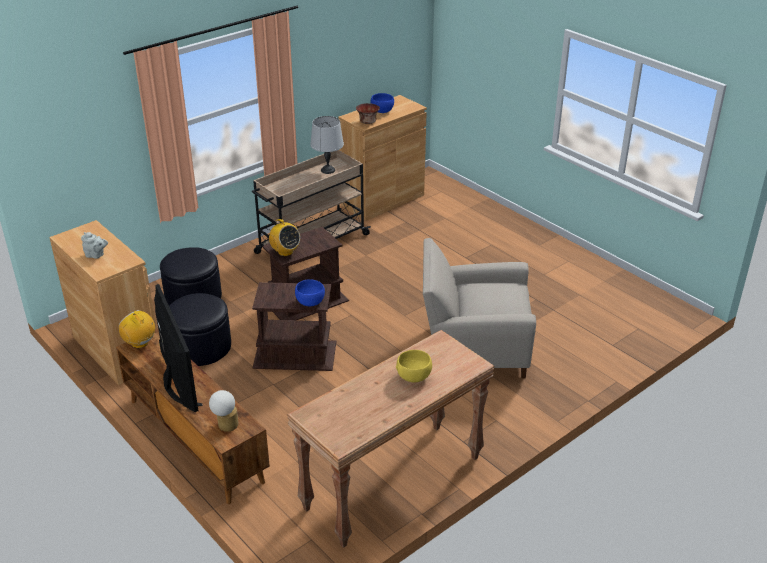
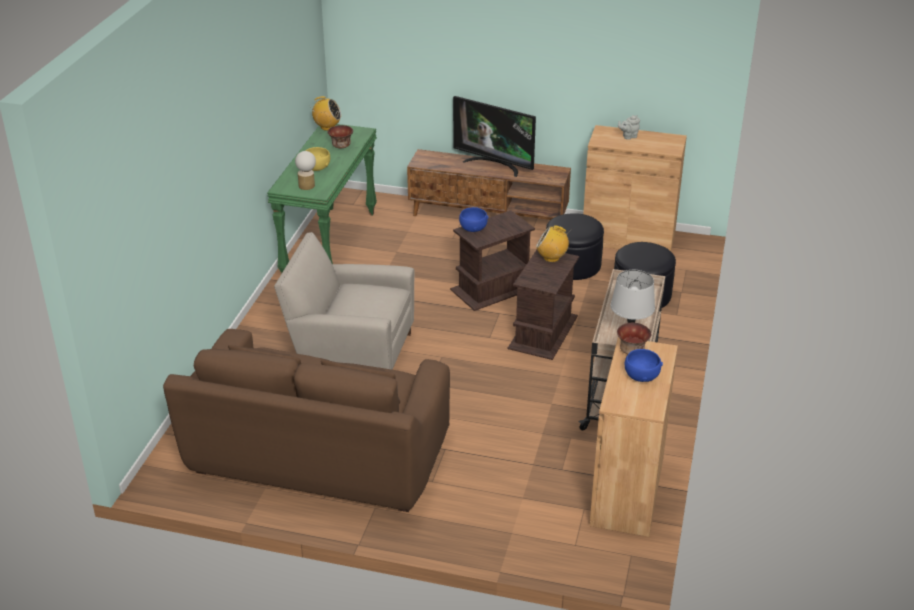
camera: 145 degrees right, 0 degrees up
(140, 343) = (558, 174): radio -> radio (327, 127)
(225, 426) = (433, 159): table lamp -> table lamp (307, 184)
(356, 400) = (341, 146): none -> bowl
(393, 484) = (329, 244): brown console table -> green console table
(473, 349) = (350, 352): beige armchair -> beige armchair turned 135 degrees counterclockwise
(555, 284) = (319, 456): none -> brown sofa

